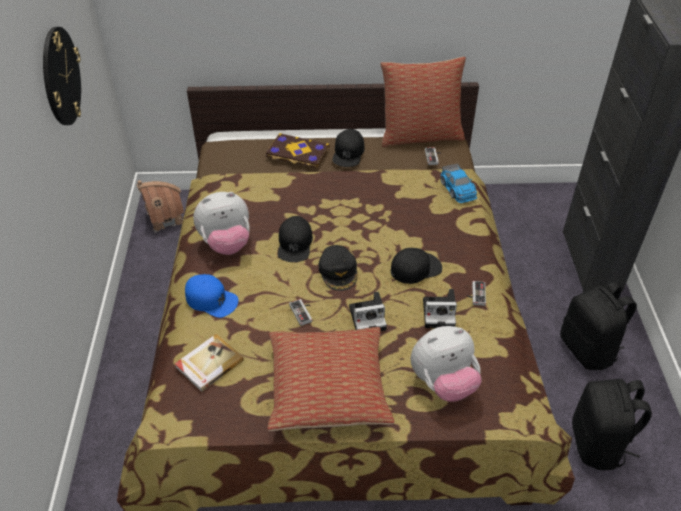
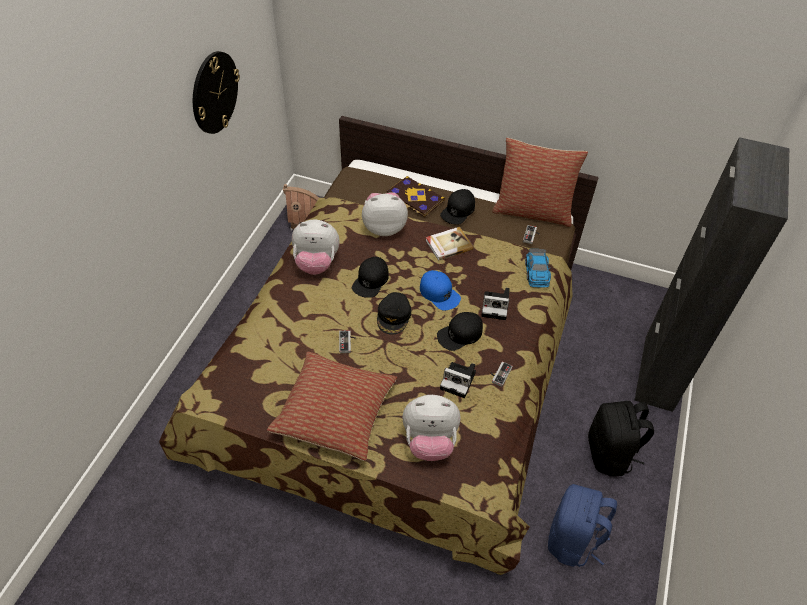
camera: 20 degrees right, 5 degrees up
(208, 364) = (255, 360): book -> book (448, 244)
(211, 299) = (282, 308): blue cap -> blue cap (439, 293)
(281, 188) = (384, 227): none -> plush toy
(369, 317) = (398, 364): camera -> camera (496, 306)
(416, 268) = (460, 334): black cap -> black cap turned 150 degrees clockwise
(598, 444) = (572, 540): black backpack -> blue backpack

